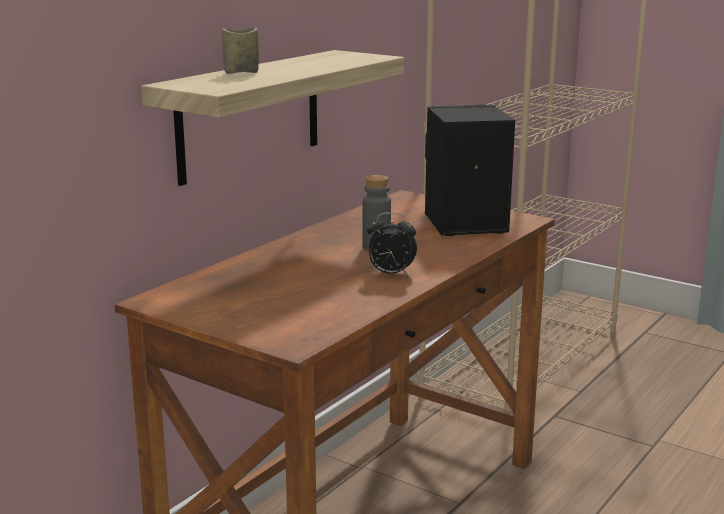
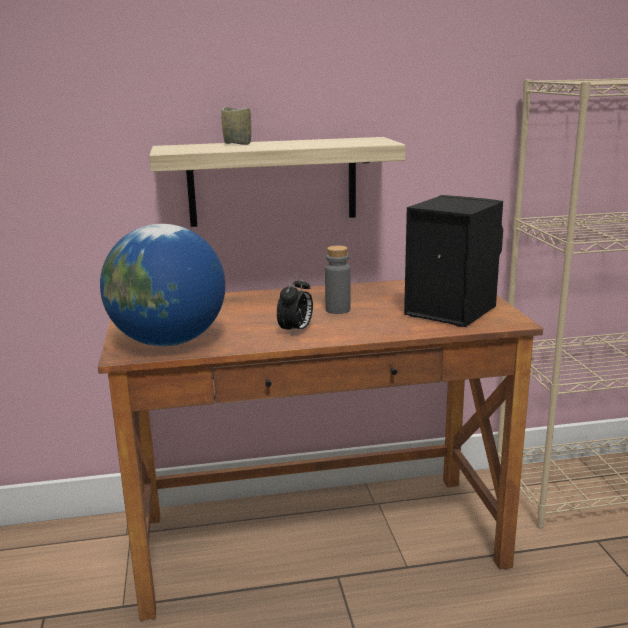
camera: 45 degrees right, 0 degrees up
(304, 320) = (168, 342): none -> globe
(390, 274) = (296, 331): alarm clock -> alarm clock turned 120 degrees counterclockwise

